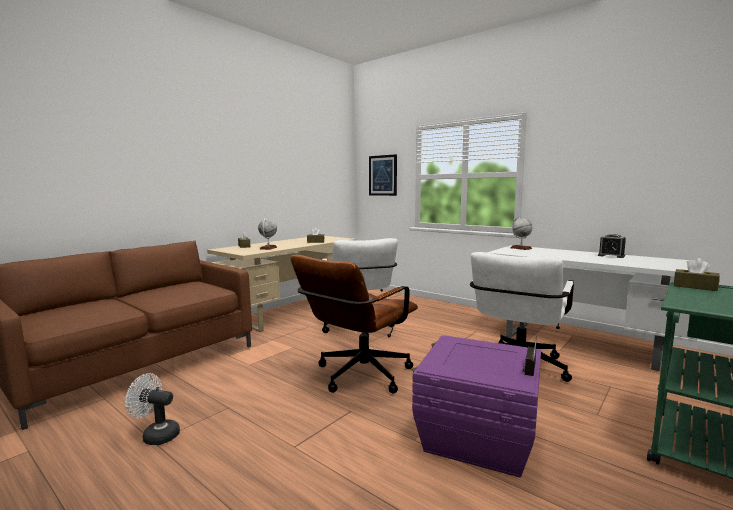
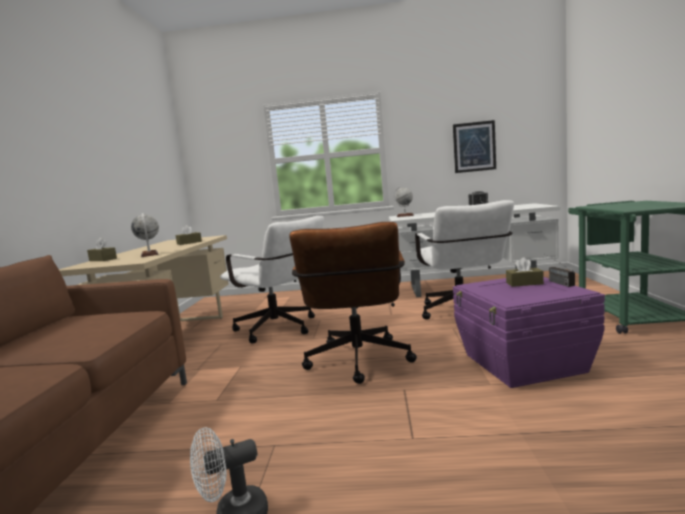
camera: 35 degrees left, 0 degrees up
(383, 175) = (225, 163): picture -> picture (474, 147)
(695, 287) = (596, 205): brown tissue box -> brown tissue box (524, 283)

